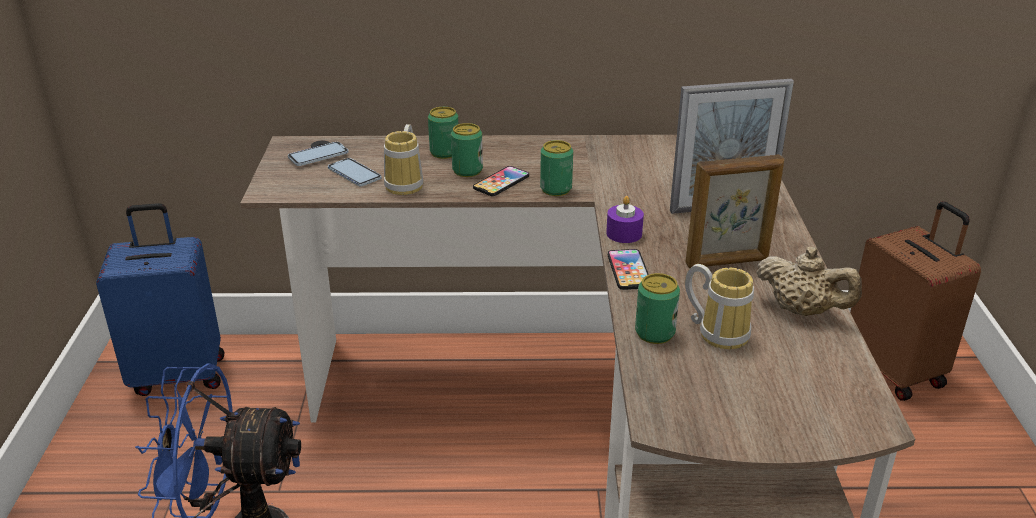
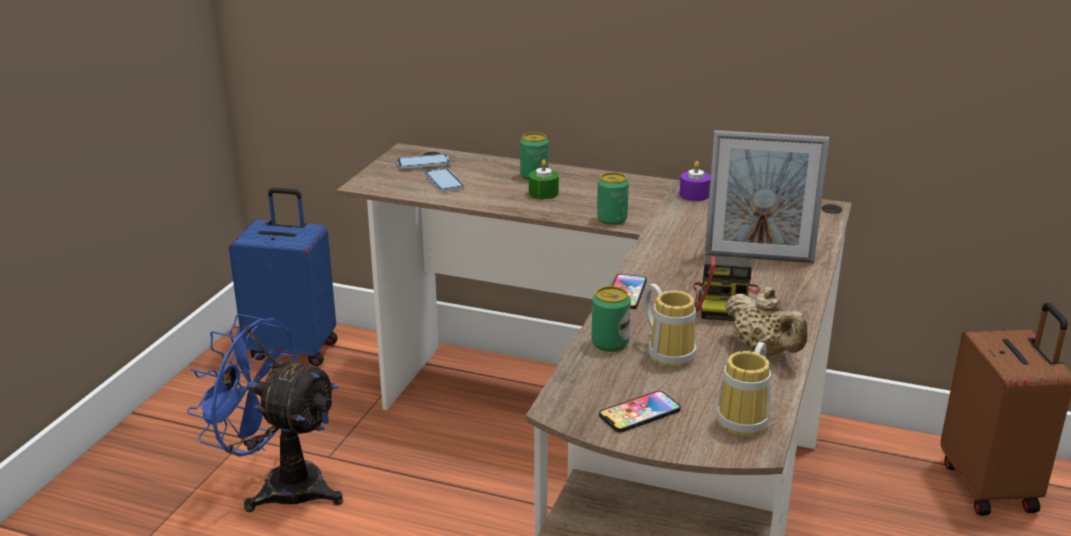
camera: 20 degrees right, 5 degrees down
(407, 184) = (483, 196): mug -> mug (747, 420)
(467, 170) = (543, 193): can -> green candle
(501, 182) = (566, 206): phone -> phone (639, 413)
(624, 233) = (646, 264): purple candle -> purple candle (694, 195)
(727, 262) = (725, 302): picture frame -> camera

